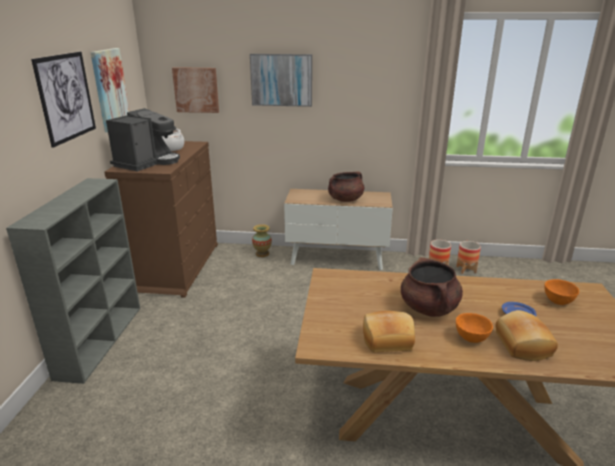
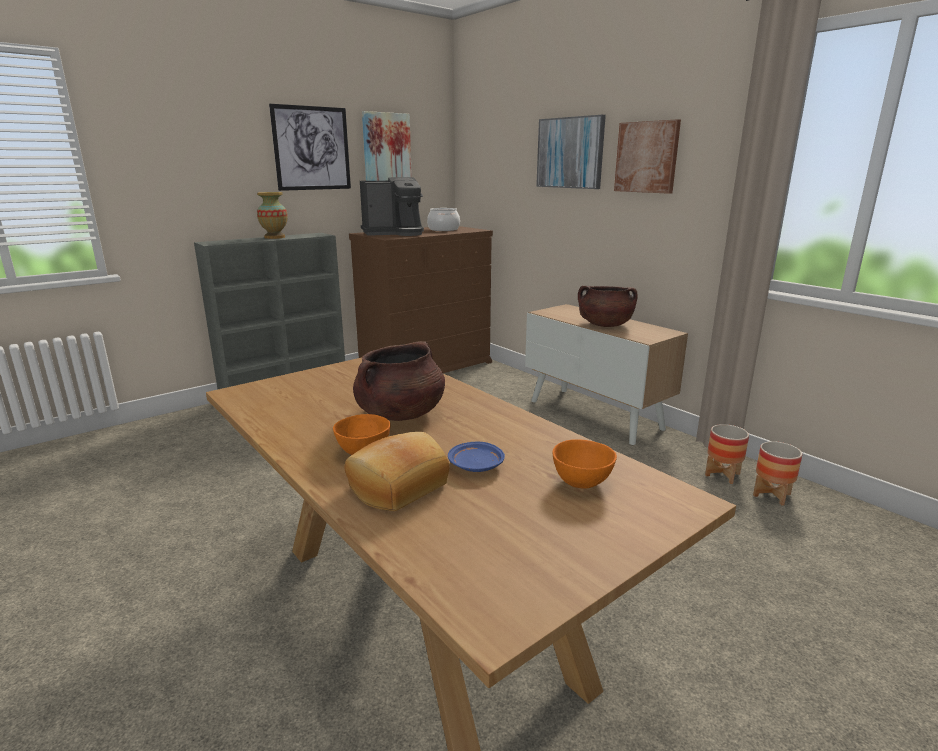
camera: 45 degrees right, 5 degrees down
(196, 90) = (492, 168): picture -> picture (647, 157)
(262, 254) = (520, 382): vase -> vase (274, 237)
(387, 339) = (294, 414): bread -> none

